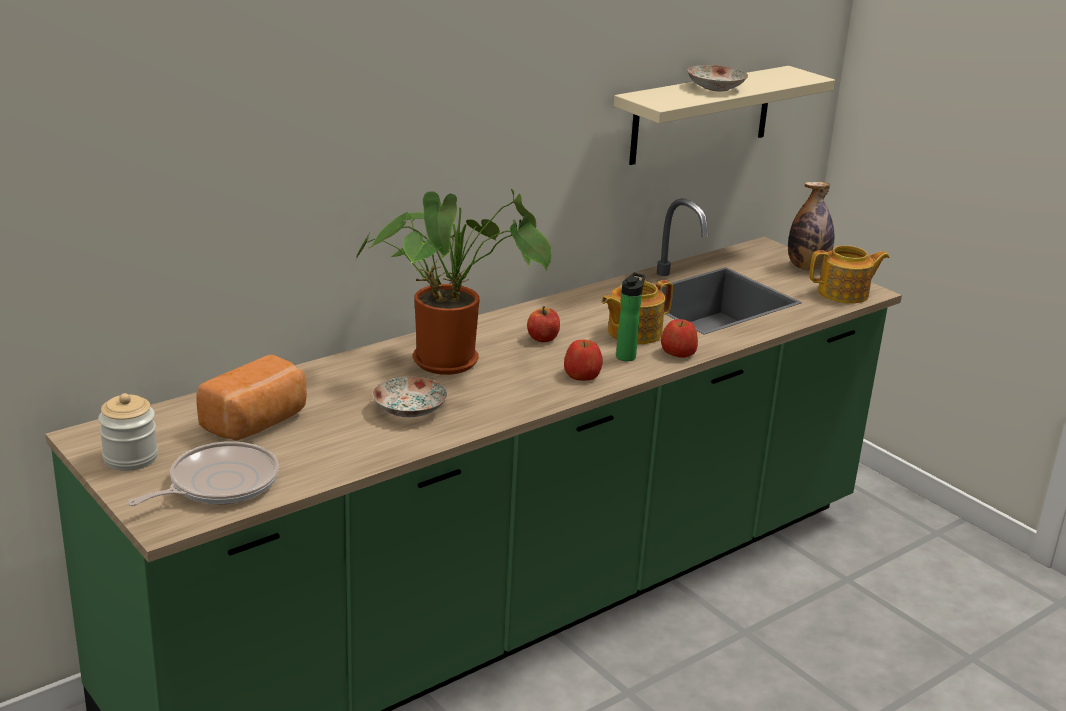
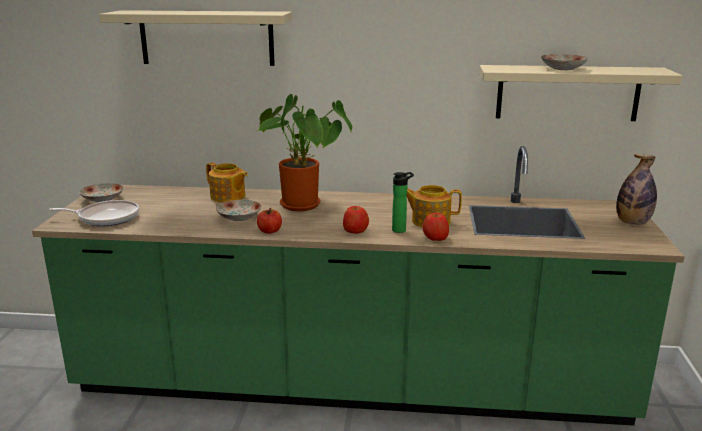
camera: 45 degrees right, 5 degrees down
(130, 458) = (102, 199): jar -> plate
(247, 117) = (206, 38): none -> beige shelf
(258, 423) = (170, 203): bread -> none
(543, 338) = (372, 210): apple -> apple (269, 231)
(844, 294) = (632, 242): teapot -> teapot (228, 197)

